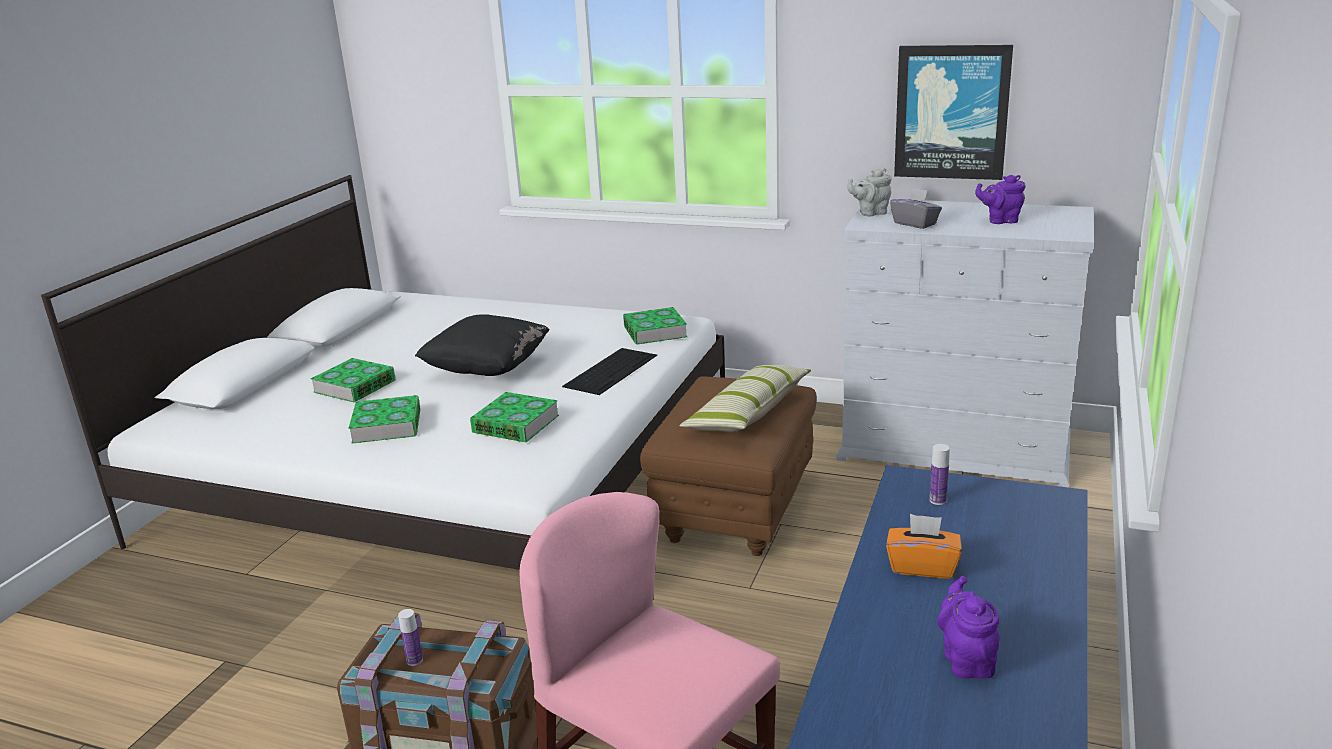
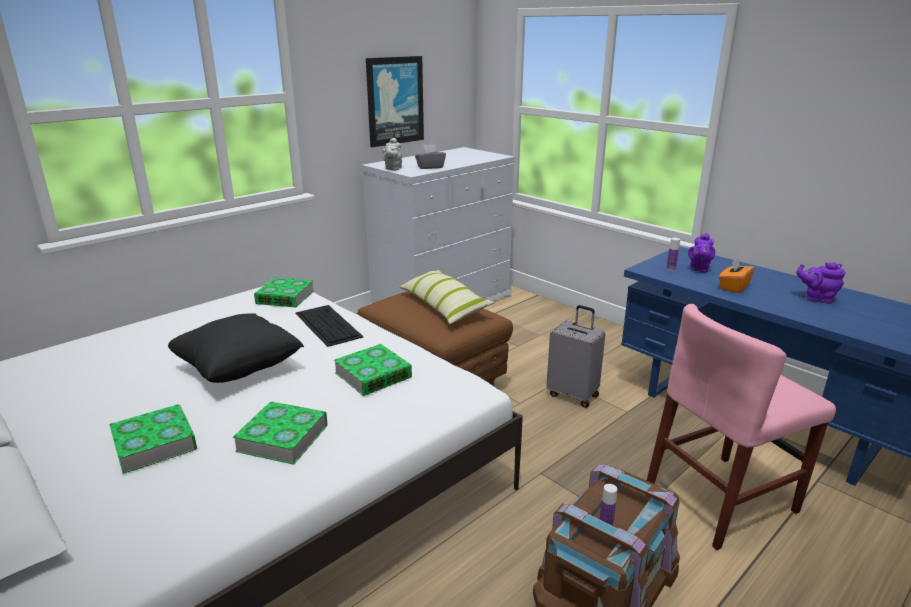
camera: 65 degrees left, 0 degrees up
(816, 626) = (573, 395): none -> grey suitcase
(1000, 221) = (456, 158): purple teapot -> purple teapot (698, 269)

